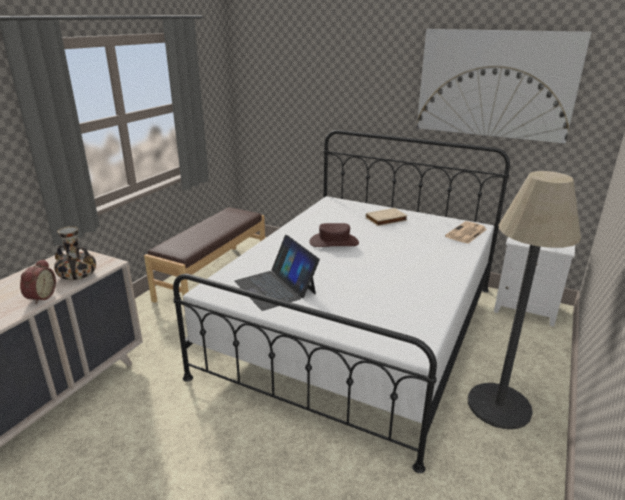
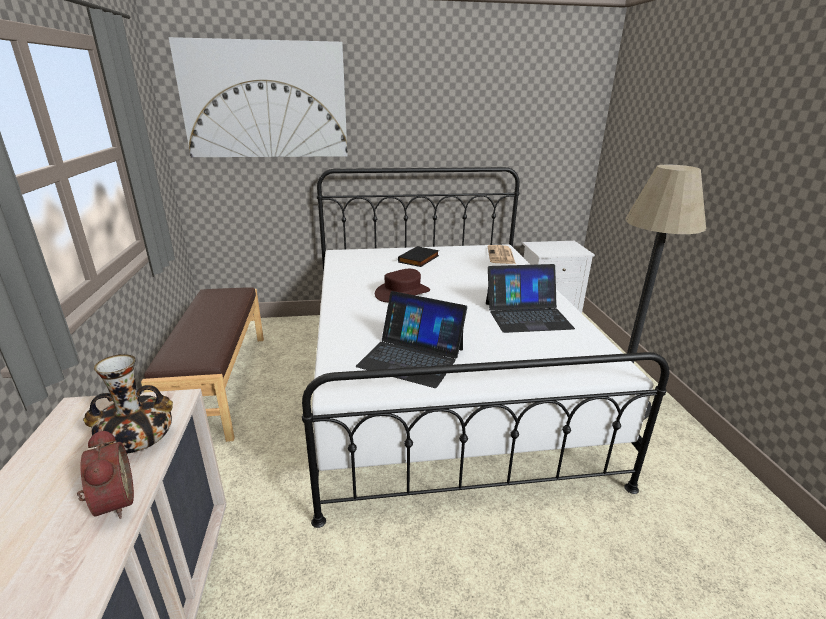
camera: 35 degrees left, 0 degrees up
(386, 219) = (419, 259): beige book -> black book
(406, 287) = (527, 315): none -> laptop
(495, 84) = (497, 103): picture -> picture (265, 100)

